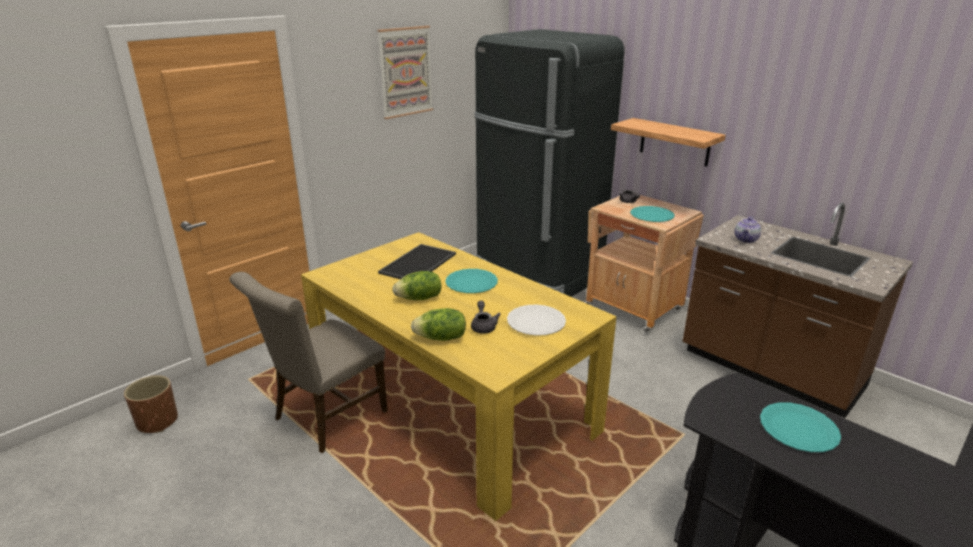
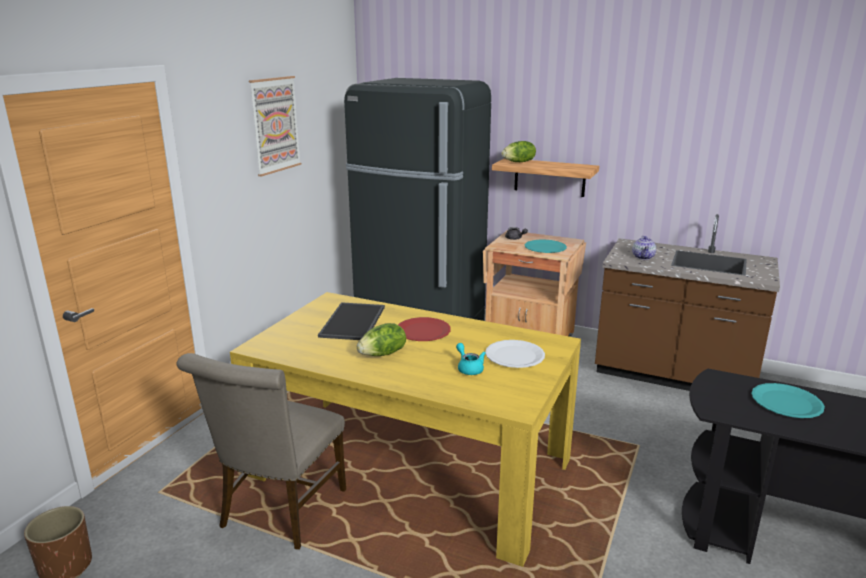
camera: 20 degrees left, 5 degrees down
(441, 338) = (437, 387): lettuce -> lettuce (519, 162)
(471, 283) = (423, 331): turquoise plate -> red plate
(483, 326) = (469, 368): grey teapot -> turquoise teapot

